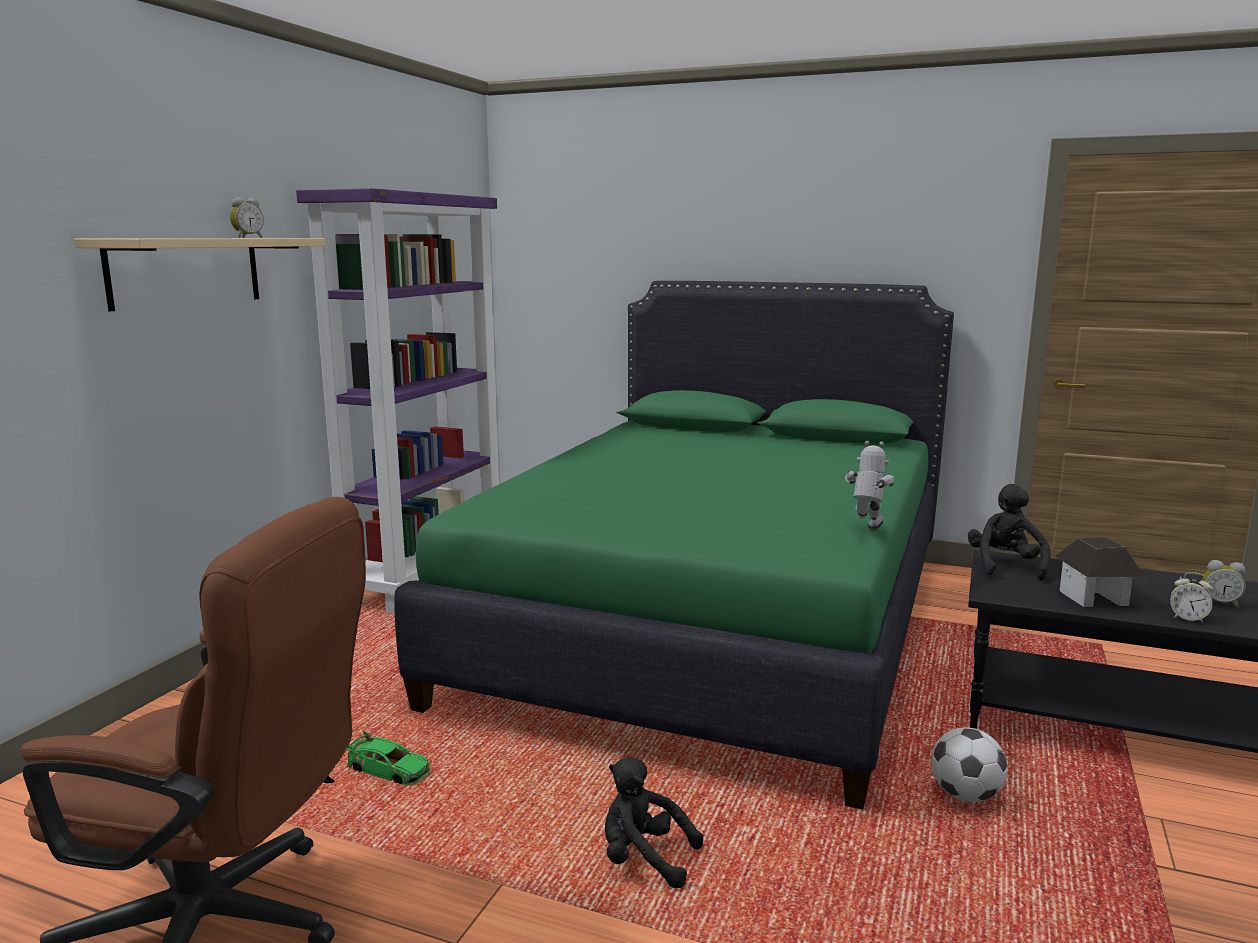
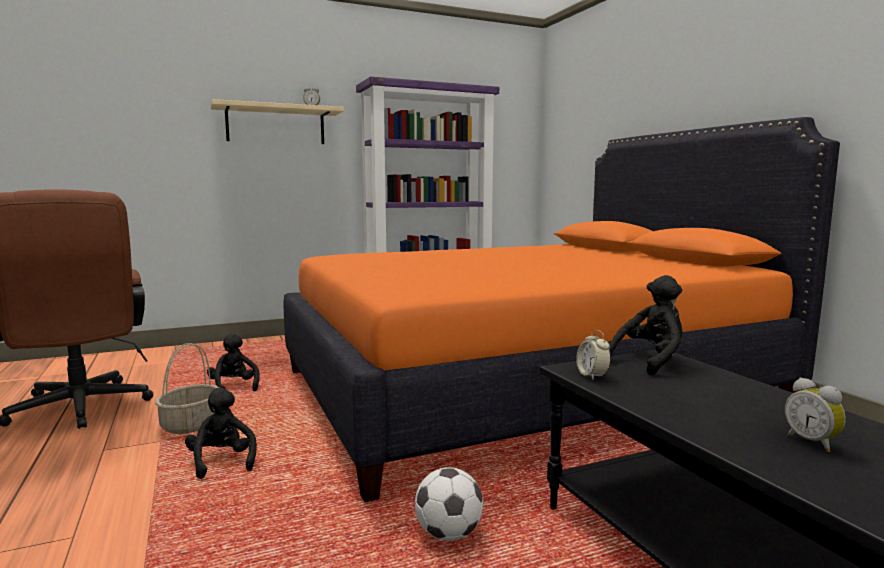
camera: 45 degrees right, 5 degrees down
(388, 770) = (234, 387): green toy car -> black plush toy
(480, 845) = (191, 425): none -> basket
(712, 624) = (523, 387): green bed -> orange bed
(865, 530) = (484, 289): toy robot -> none
(1093, 598) = (660, 395): toy house -> none
(1187, 618) = (716, 435): alarm clock -> alarm clock (592, 376)

